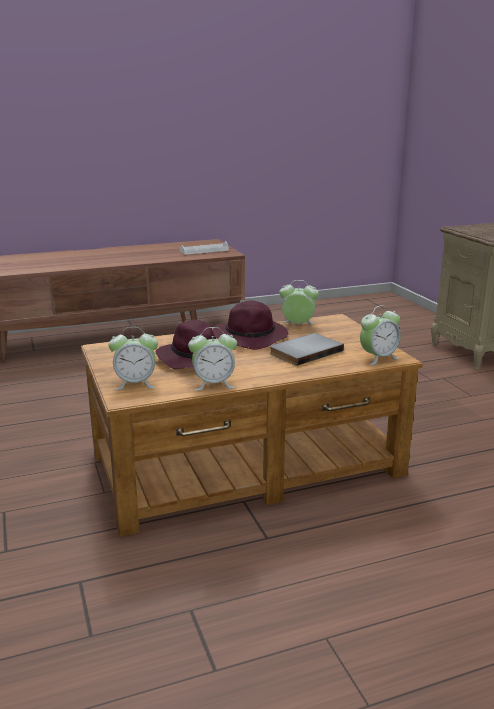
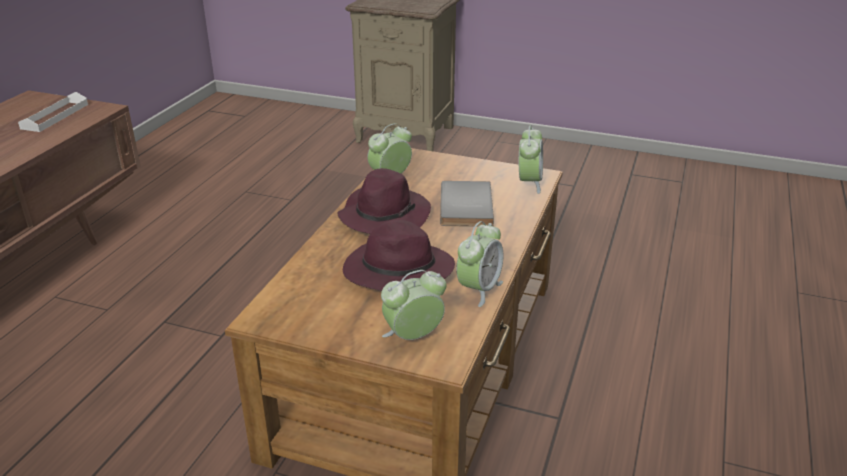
camera: 50 degrees left, 10 degrees up
(135, 384) = (413, 337): alarm clock -> alarm clock turned 150 degrees counterclockwise

